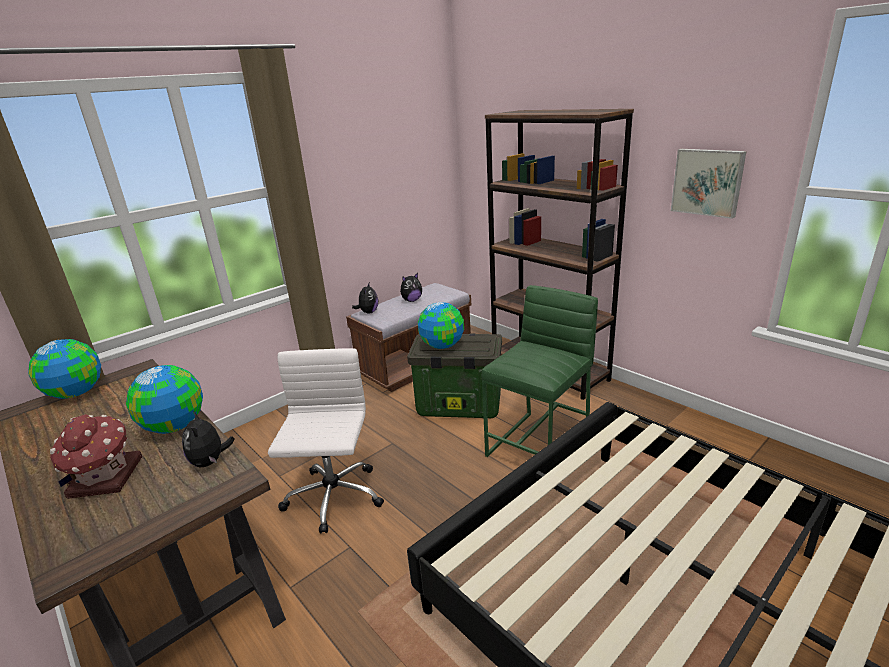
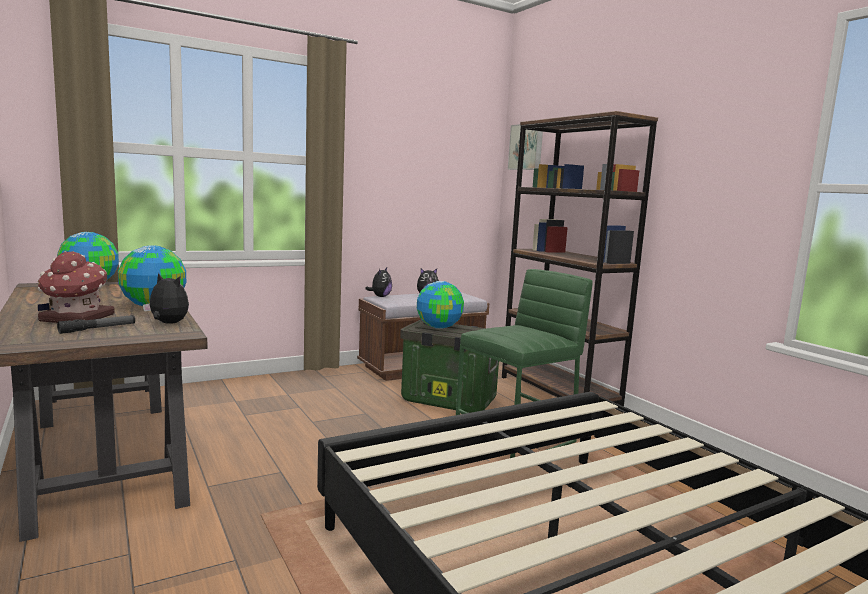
camera: 10 degrees right, 15 degrees down
(143, 496) = (98, 329): none -> flashlight
(210, 462) = (167, 324): plush toy -> plush toy turned 120 degrees clockwise
(333, 498) = (285, 438): white office chair -> none
(707, 182) = (724, 185): picture -> picture (527, 147)

